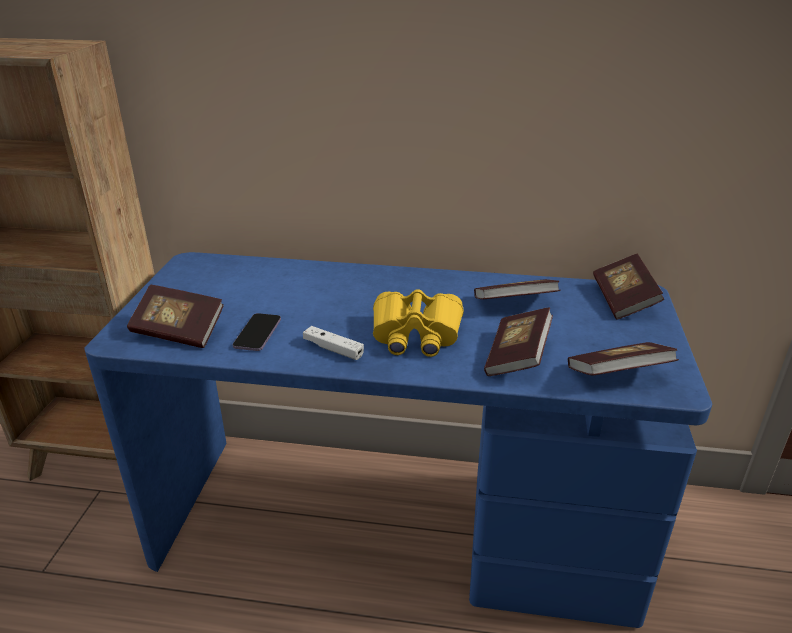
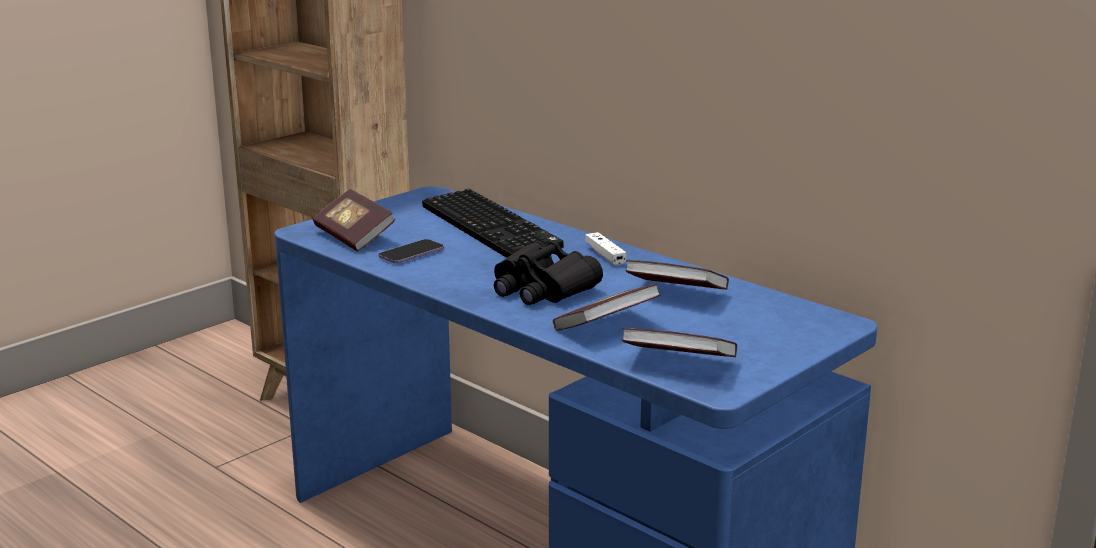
camera: 35 degrees right, 10 degrees down
(290, 281) = (493, 227): none -> keyboard
(333, 349) = (455, 279): white game controller -> white game controller (605, 255)
(416, 334) = (542, 289): yellow binoculars -> black binoculars
(623, 300) = (802, 321): book -> none

